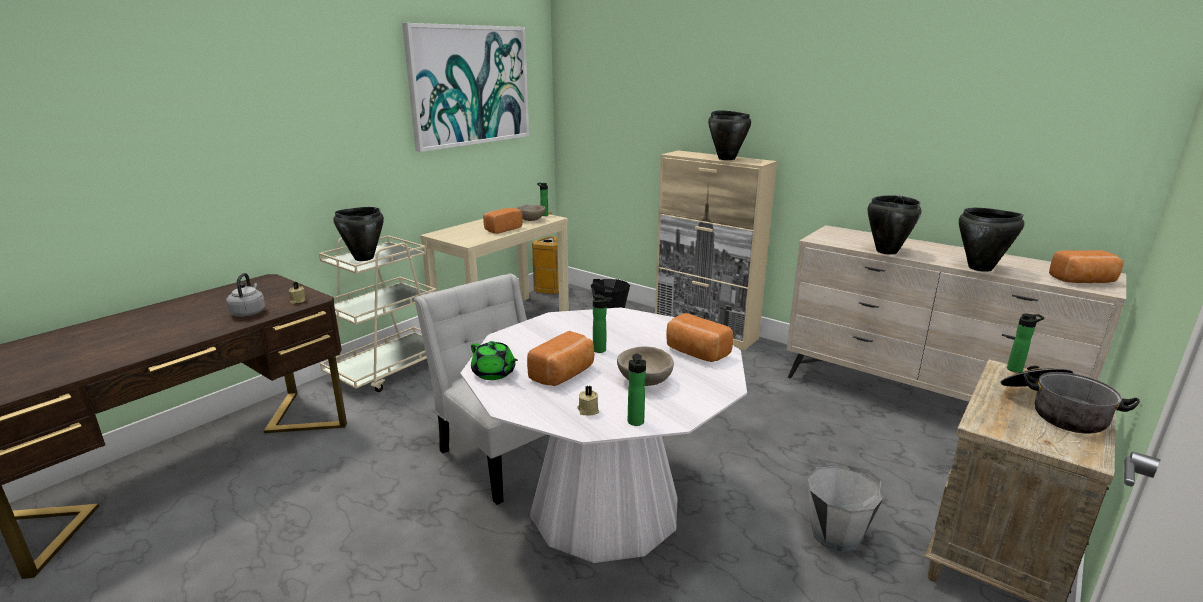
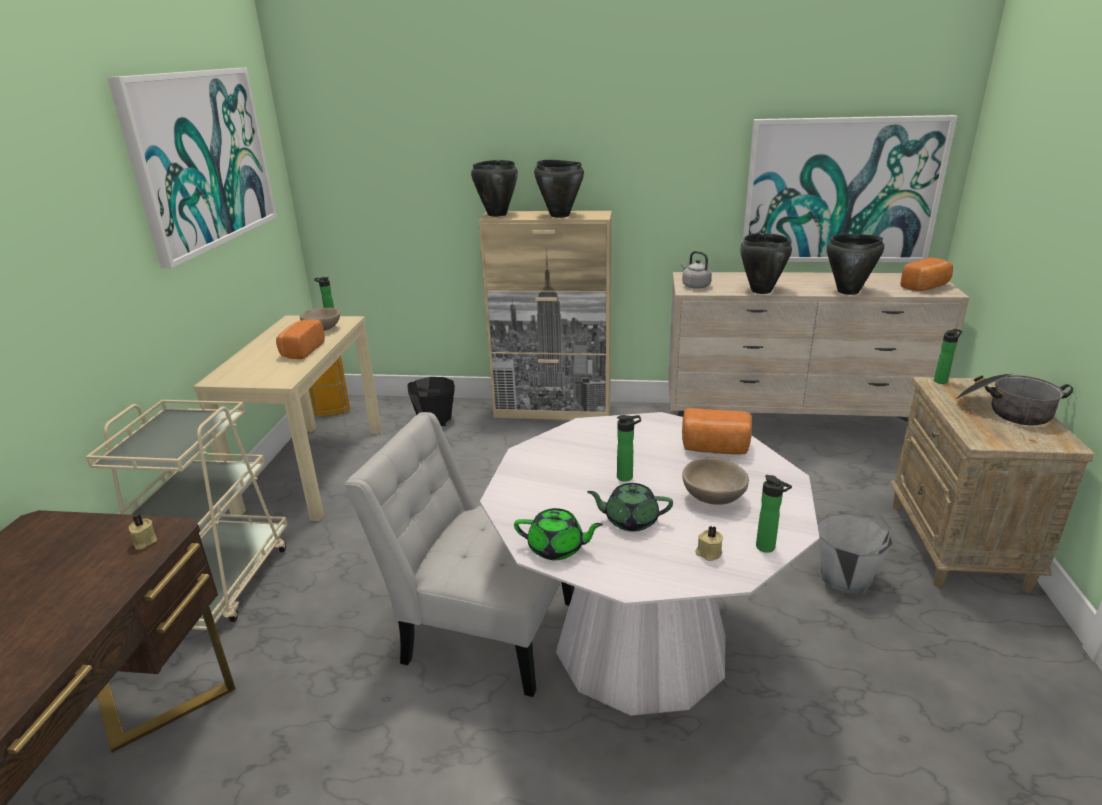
camera: 30 degrees left, 5 degrees up
(249, 312) = (85, 588): grey kettle -> grey kettle (694, 286)
(363, 258) = (161, 444): black cooking pot -> black cooking pot (496, 214)
(564, 374) = (630, 520): bread -> green teapot
(1011, 167) = (841, 191): none -> picture

